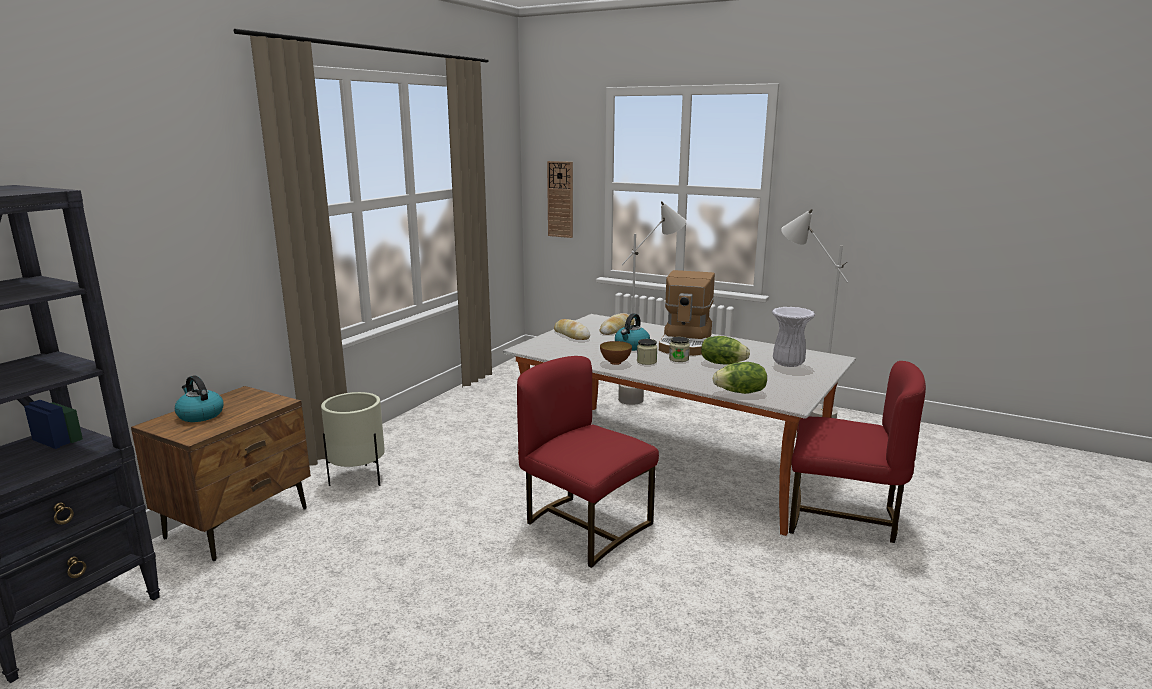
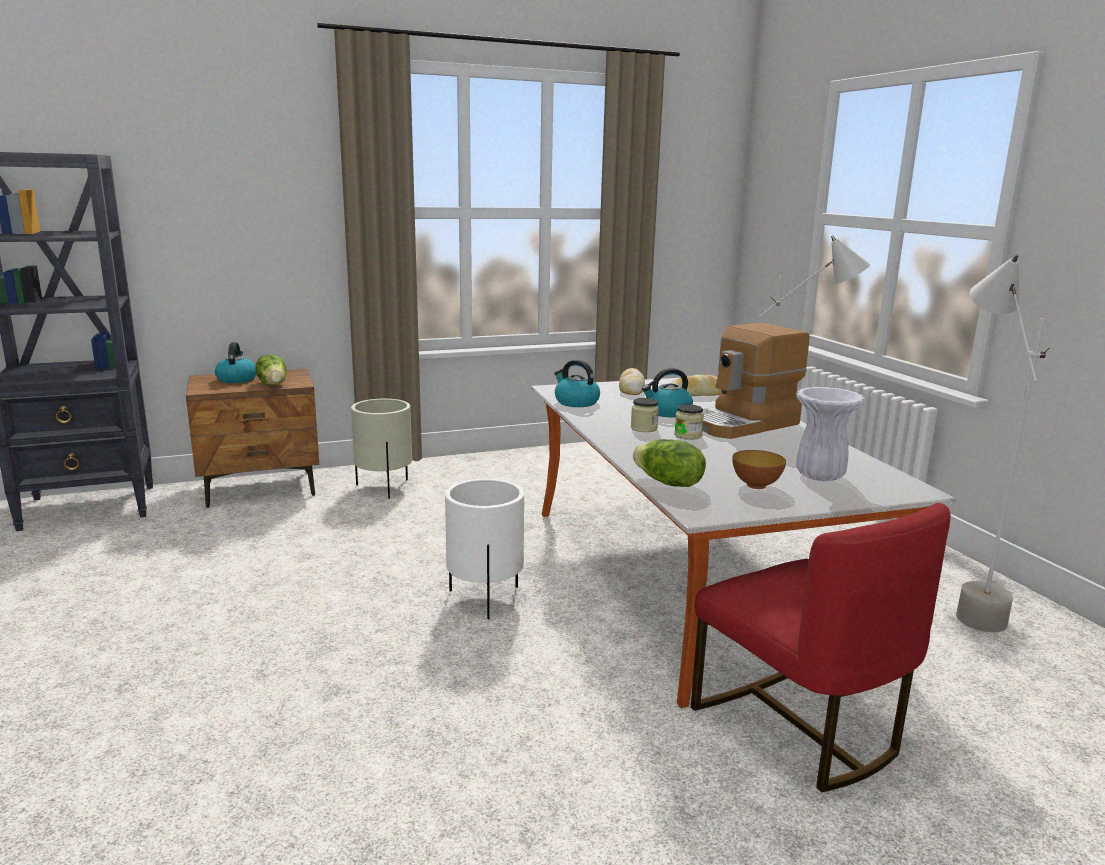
camera: 40 degrees right, 0 degrees up
(560, 199) = (772, 235): wall clock -> none
(564, 355) = (576, 402): none -> kettle
(584, 526) = (485, 598): red chair -> white planter
(615, 363) = (607, 421): bowl -> bowl (756, 485)
(722, 363) = (730, 452): lettuce -> lettuce (273, 384)

